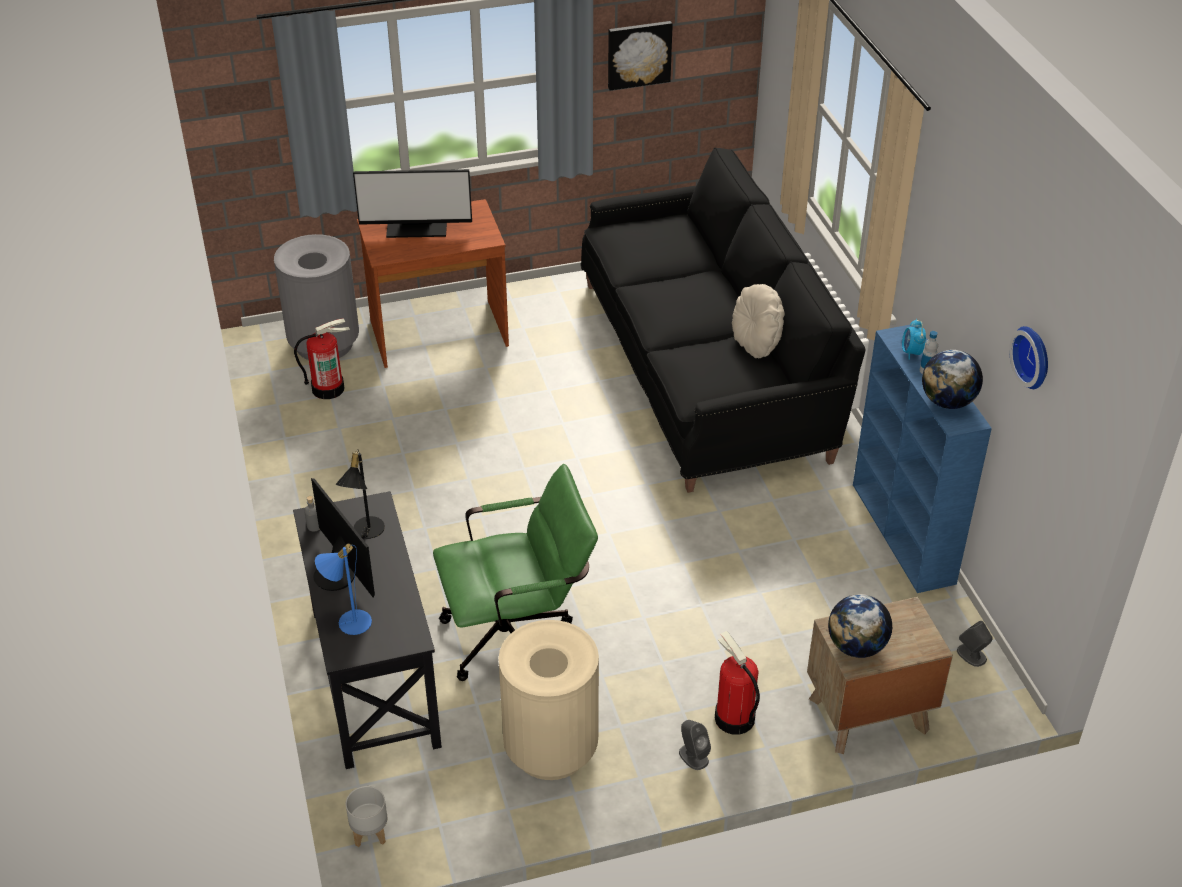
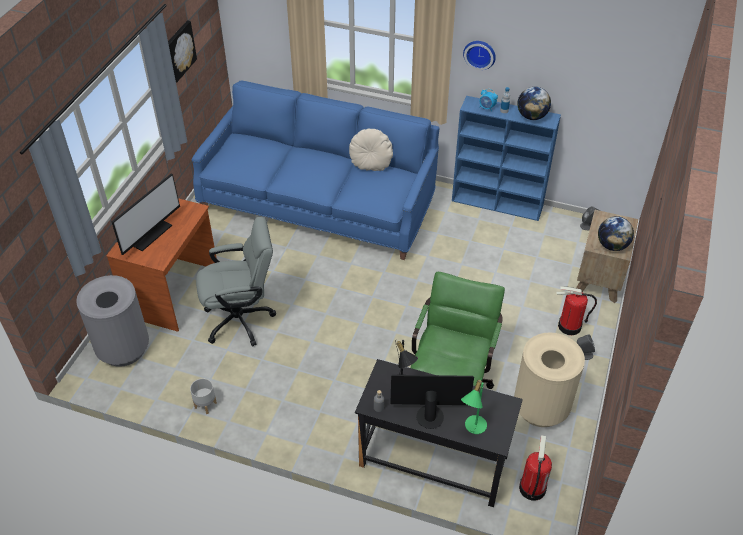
camera: 55 degrees left, 5 degrees up
(328, 388) = (168, 367): fire extinguisher -> fire extinguisher (532, 488)
(348, 621) = (472, 427): blue table lamp -> green table lamp
(370, 832) = (546, 517): grey planter -> grey planter (205, 405)
(447, 407) = (242, 320): none -> grey office chair
(707, 368) = (319, 202): black sofa -> blue sofa
(1034, 356) = (593, 61): wall clock -> wall clock (480, 53)

